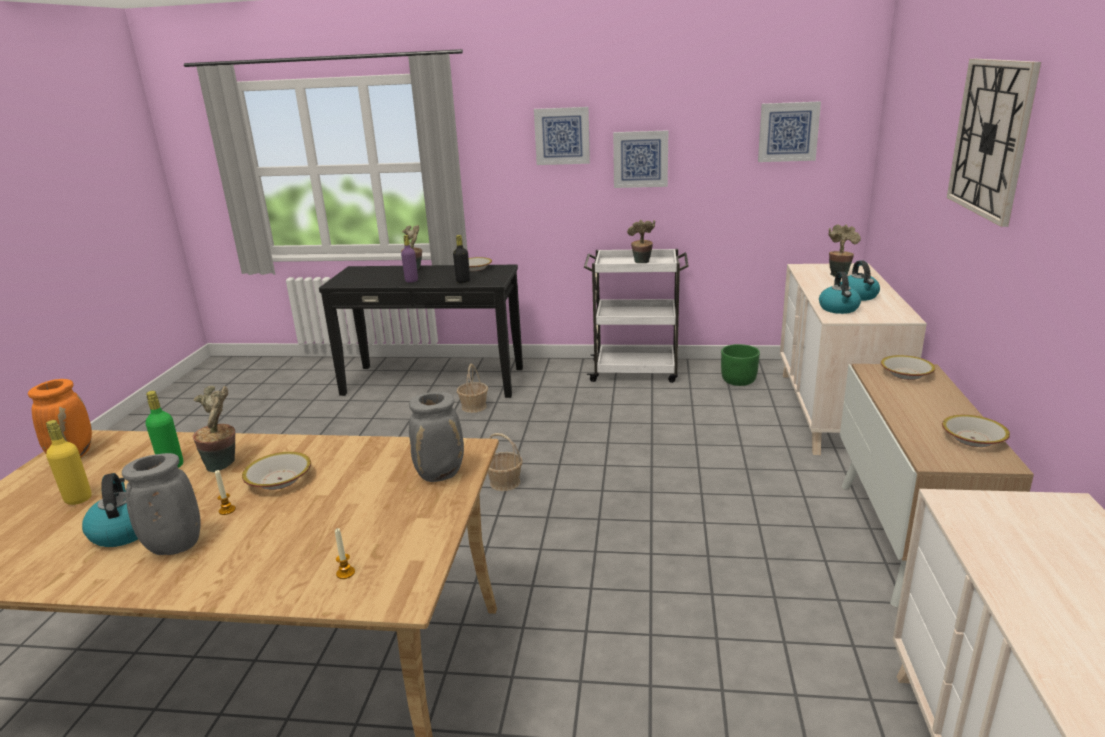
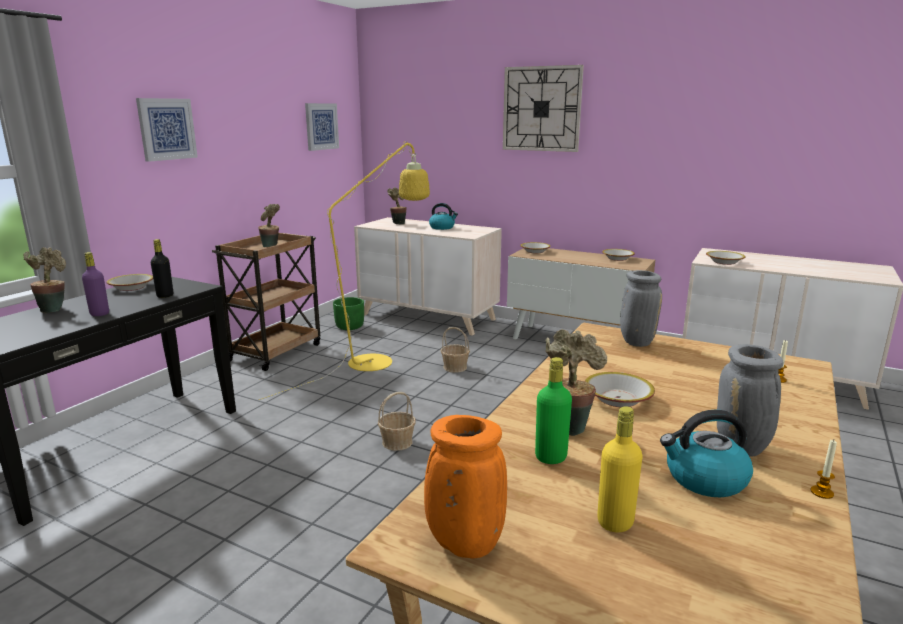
camera: 70 degrees left, 5 degrees down
(227, 510) = (672, 423): candle -> candle (822, 492)
(473, 407) = (224, 433): basket -> basket (455, 367)
(636, 371) = (276, 351): white cart -> brown cart
(640, 159) = (234, 151): picture -> none
(674, 421) = (379, 359): none -> yellow floor lamp
(839, 309) = (456, 233): kettle -> none
(976, 522) = (724, 262): none -> bowl

